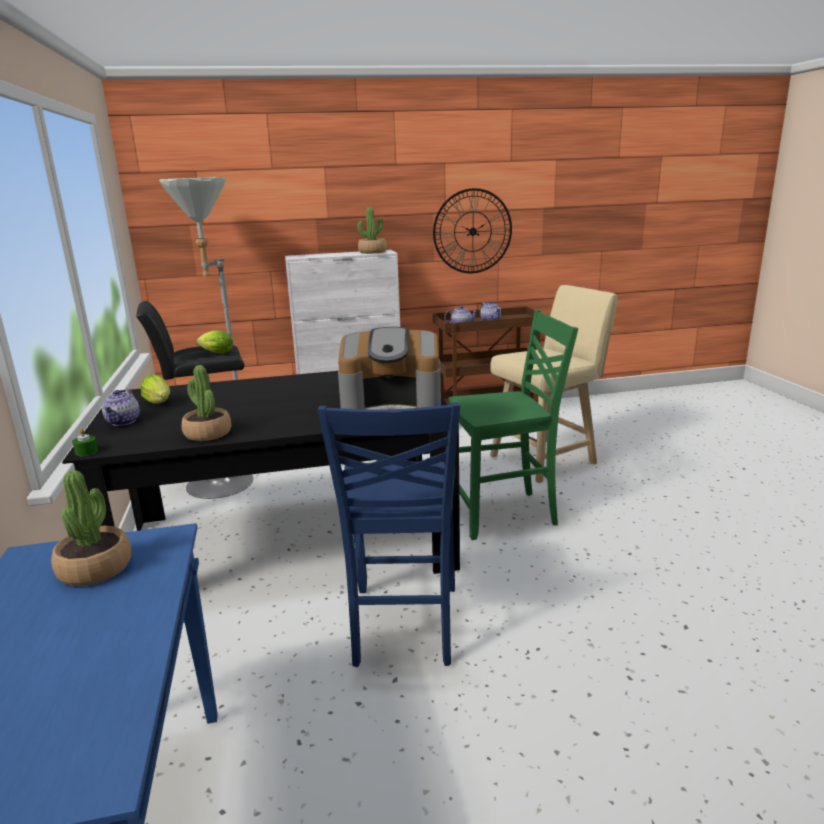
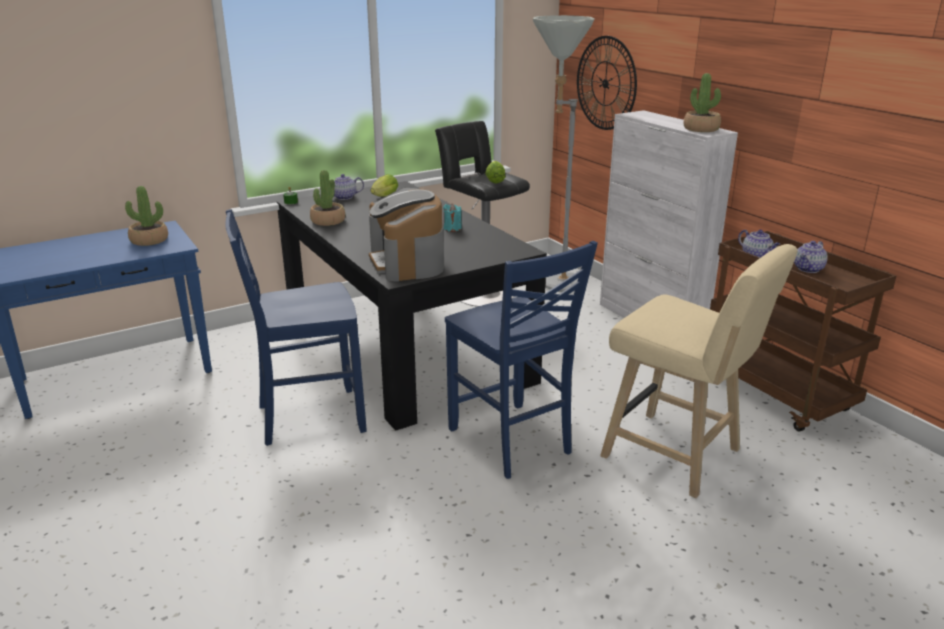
camera: 70 degrees right, 5 degrees up
(314, 384) = (452, 228): none -> turquoise candle
(472, 231) = (846, 136): wall clock -> wall clock (605, 83)
(504, 514) = (511, 442): green chair -> blue chair

